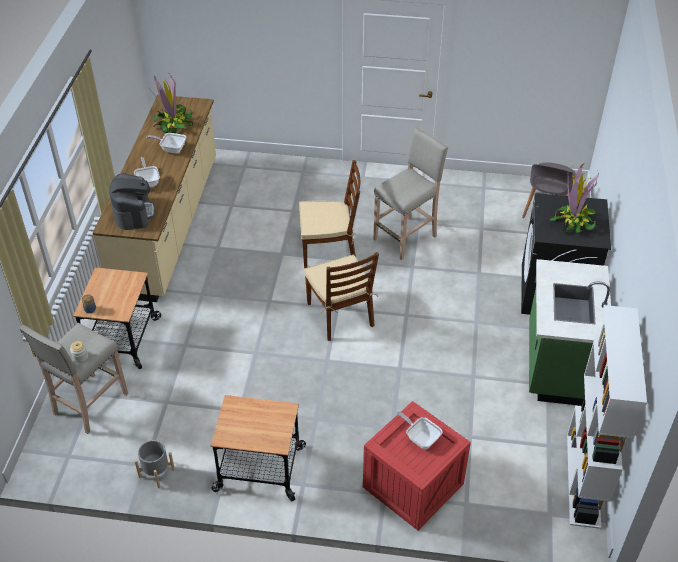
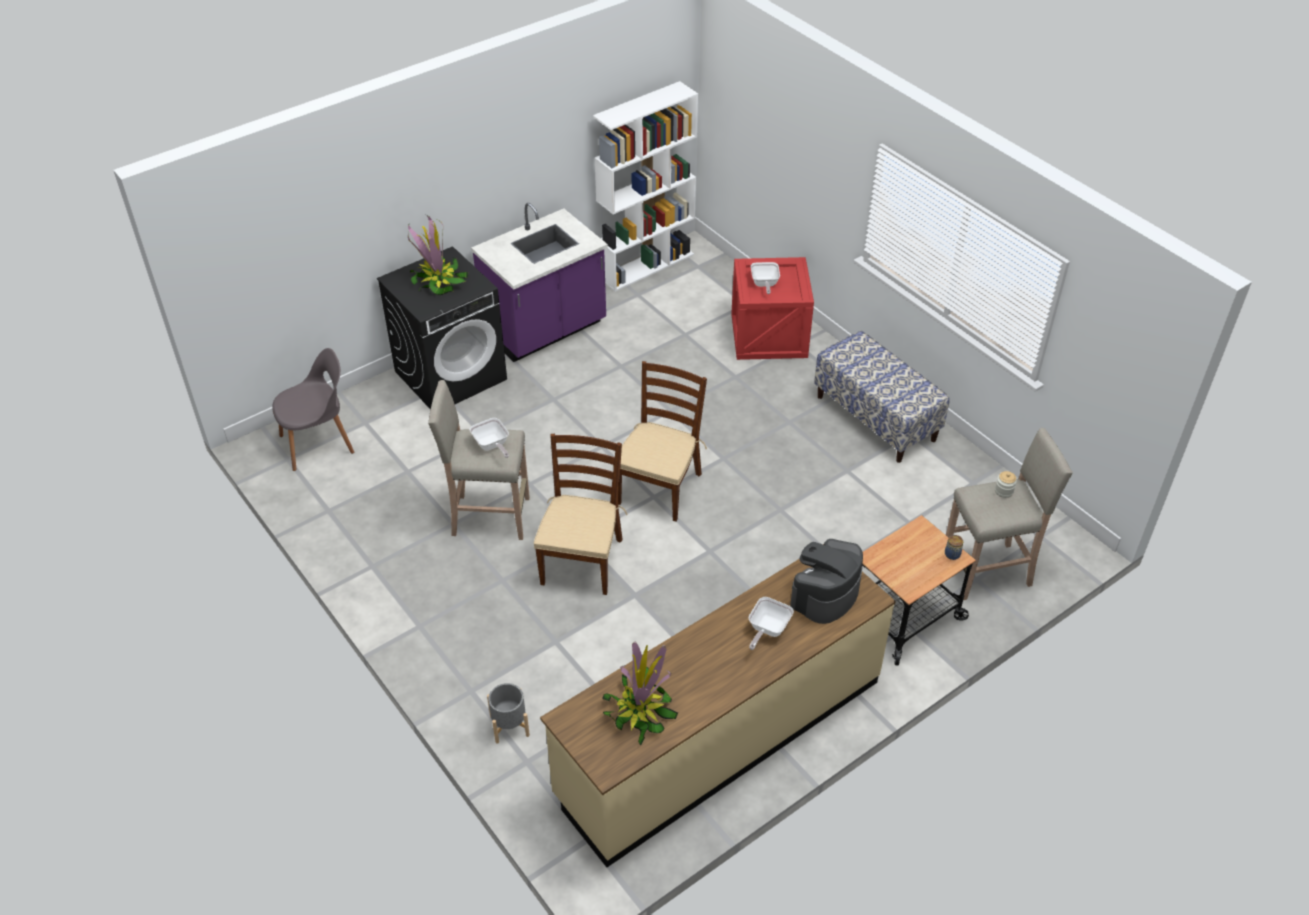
camera: 135 degrees left, 0 degrees up
(156, 473) = (968, 471): grey planter -> grey planter (510, 725)
(171, 149) = (688, 663): frying pan -> frying pan (492, 446)
(259, 469) = (876, 418): cart -> bench
(329, 250) = (582, 561): brown chair -> brown chair turned 60 degrees clockwise
(557, 365) = (545, 330): green counter -> purple counter

